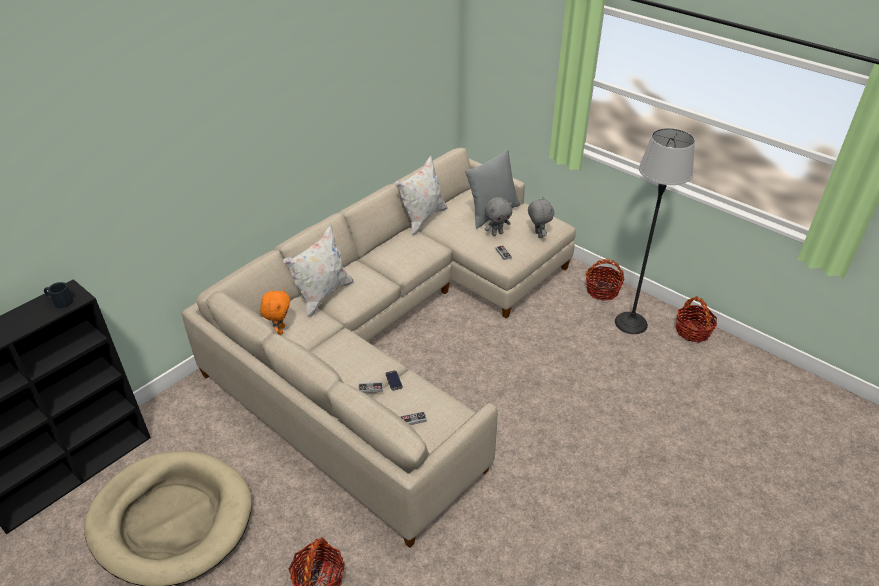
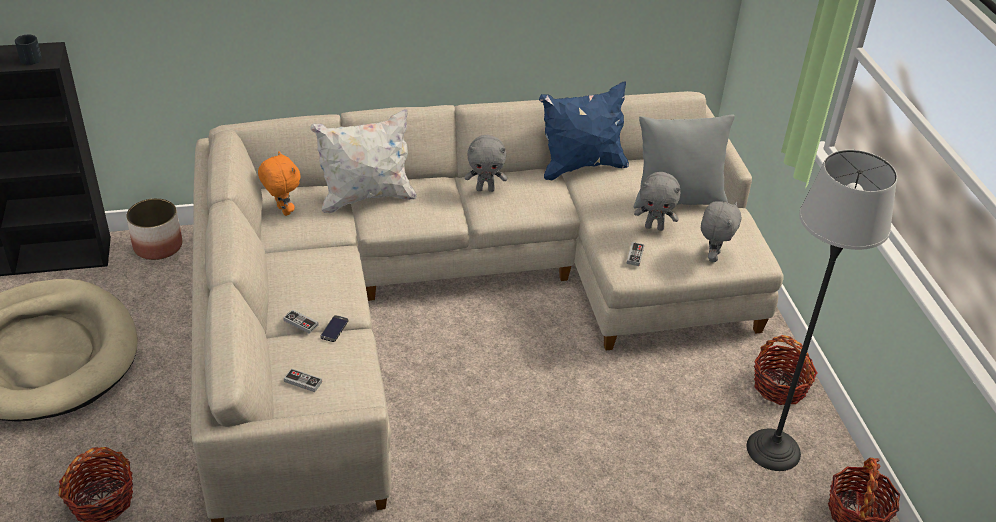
camera: 35 degrees right, 0 degrees up
(173, 405) = (158, 246): none -> planter
(279, 330) = (282, 211): orange plush toy -> orange plush toy turned 75 degrees counterclockwise
(386, 256) = (485, 189): none -> grey plush toy
(422, 219) = (581, 166): white pillow -> blue pillow

